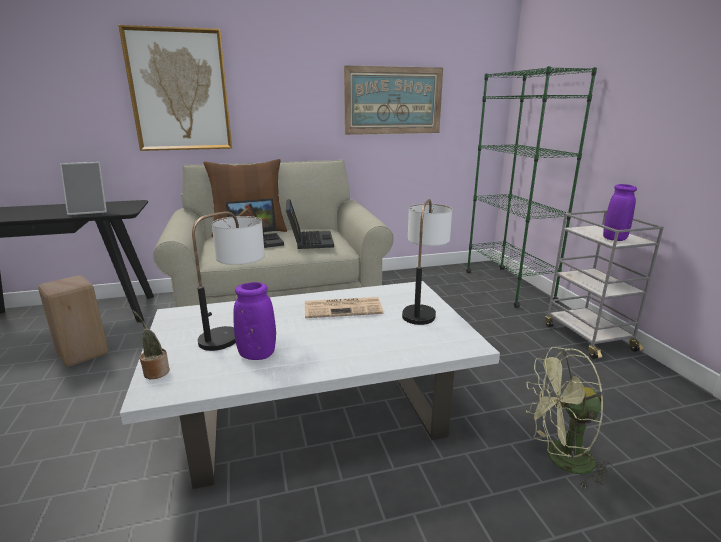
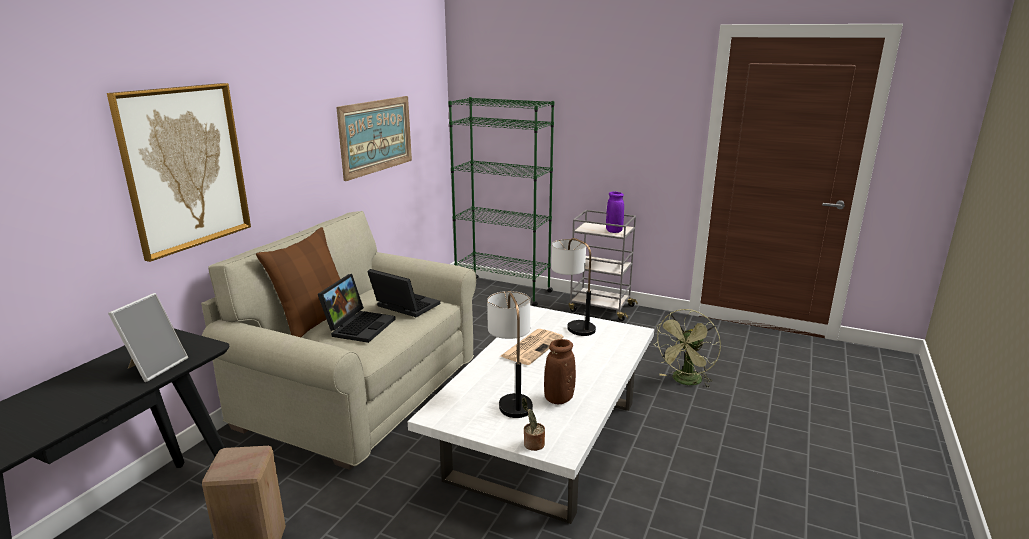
camera: 50 degrees left, 0 degrees up
(257, 354) = (559, 399): purple vase -> brown vase

